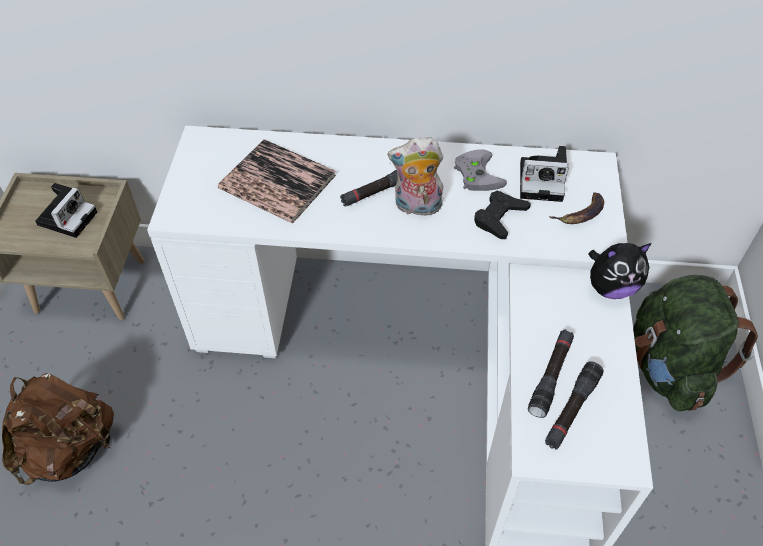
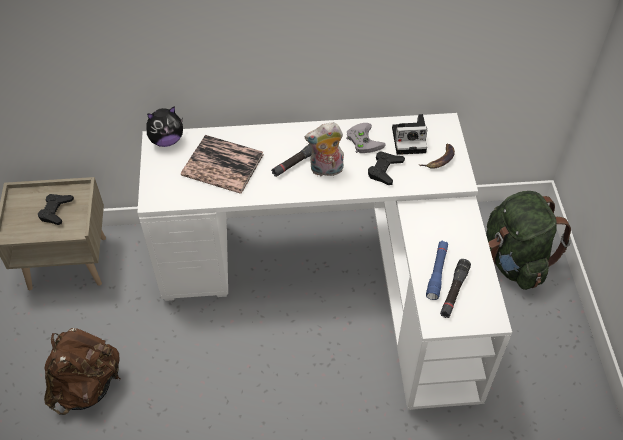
camera: 10 degrees left, 0 degrees up
(68, 216) = (56, 211): camera -> black game controller
(551, 376) = (437, 272): black flashlight -> blue flashlight
(610, 287) = (467, 208): plush toy -> plush toy (166, 140)

